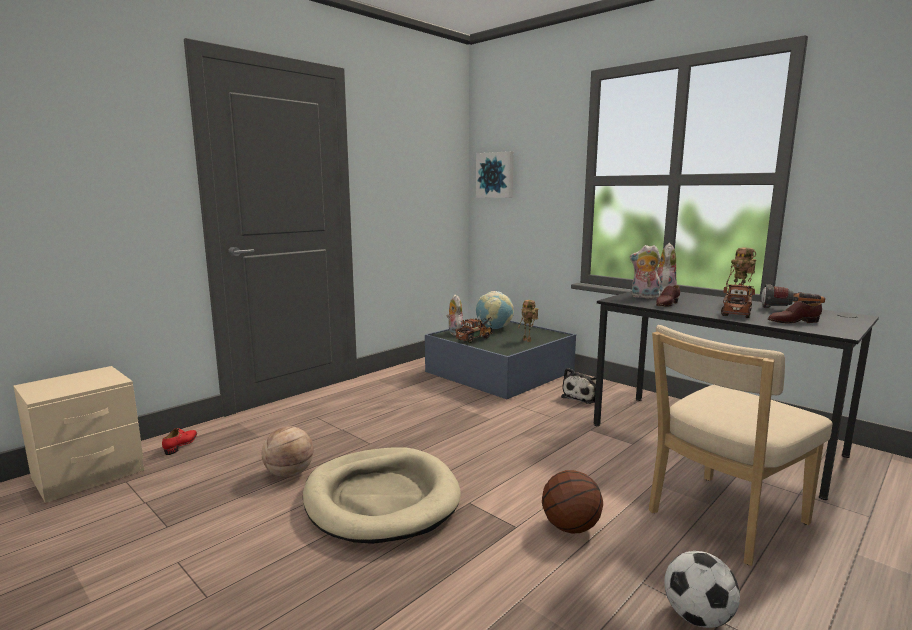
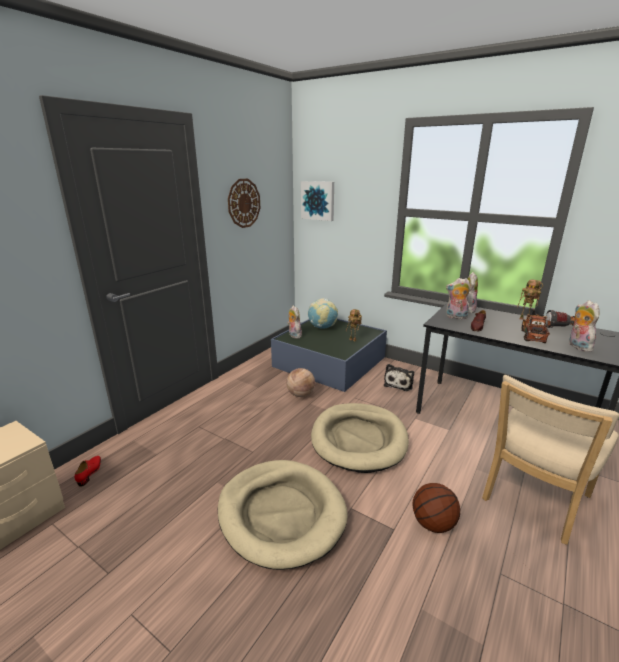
camera: 10 degrees left, 10 degrees up
(289, 474) = (196, 495): basketball -> basketball (300, 395)
(402, 172) = (244, 203): none -> wall clock
(476, 338) = (313, 340): toy truck -> none
(507, 443) = (359, 439): none -> beige dog bed
(697, 617) = (548, 602): football -> none
(793, 322) = (577, 346): brown shoe -> plush toy

